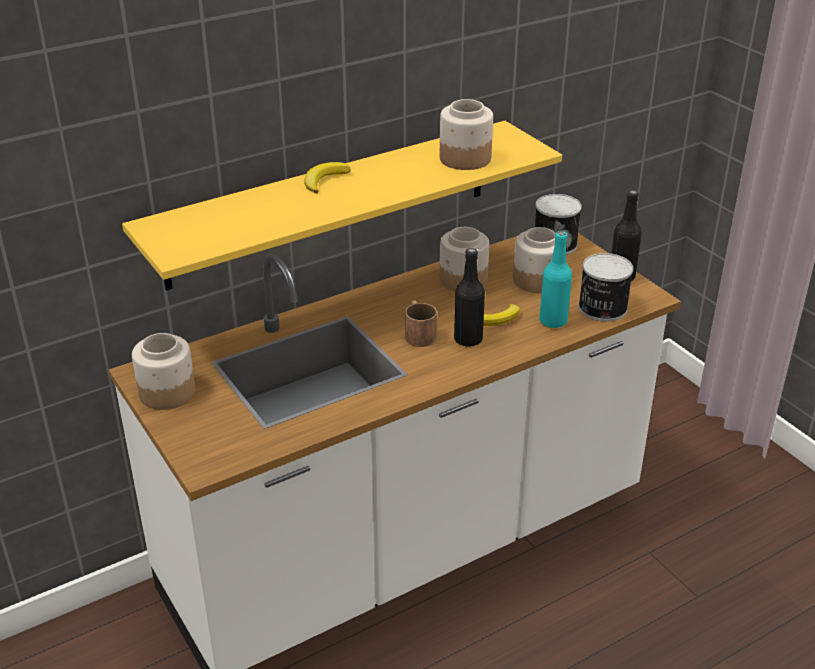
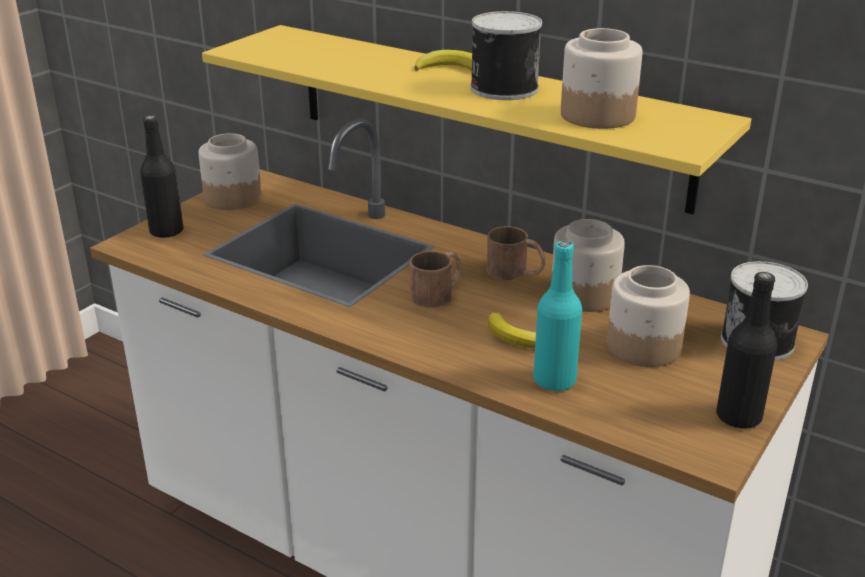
camera: 65 degrees right, 5 degrees down
(414, 295) = (515, 272): none -> brown mug
(468, 339) = (453, 328): black bottle -> black bottle (166, 231)
(601, 308) = (630, 415): can -> can (502, 88)

